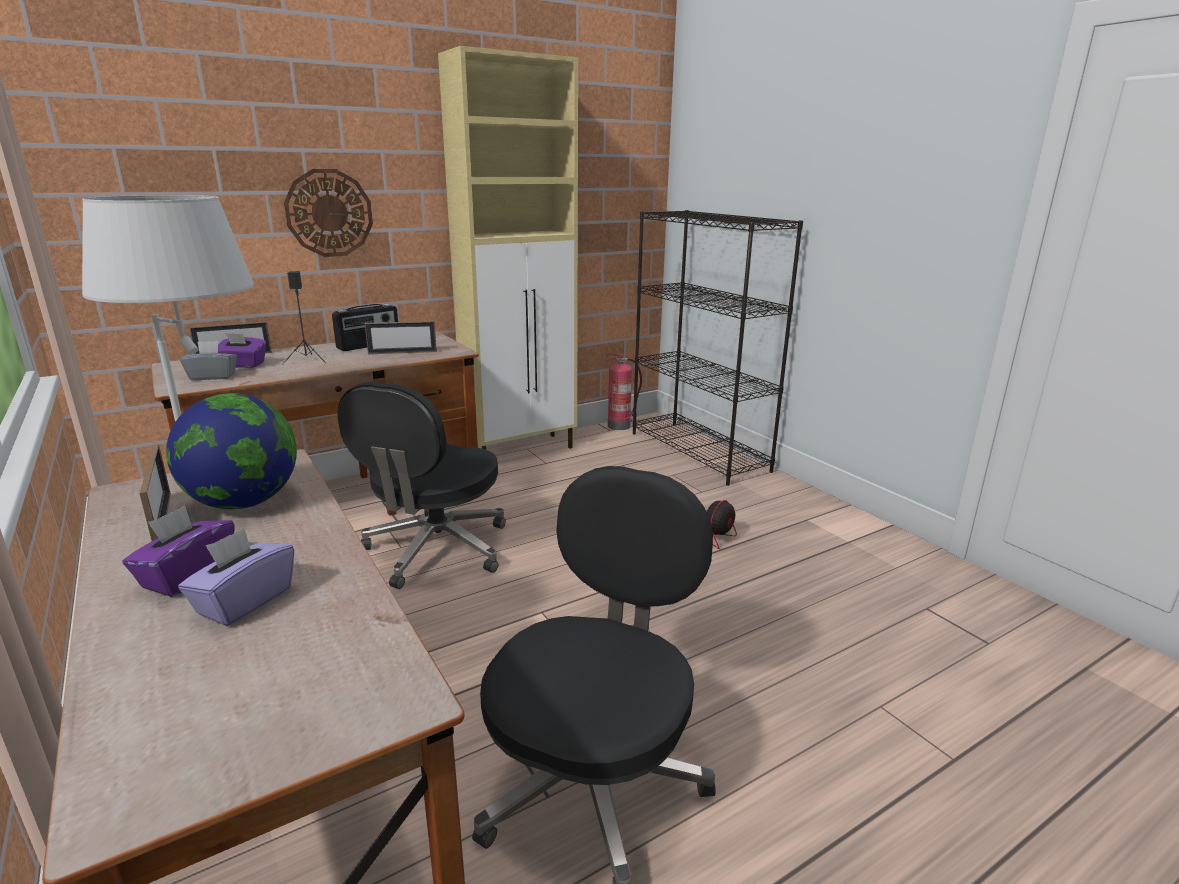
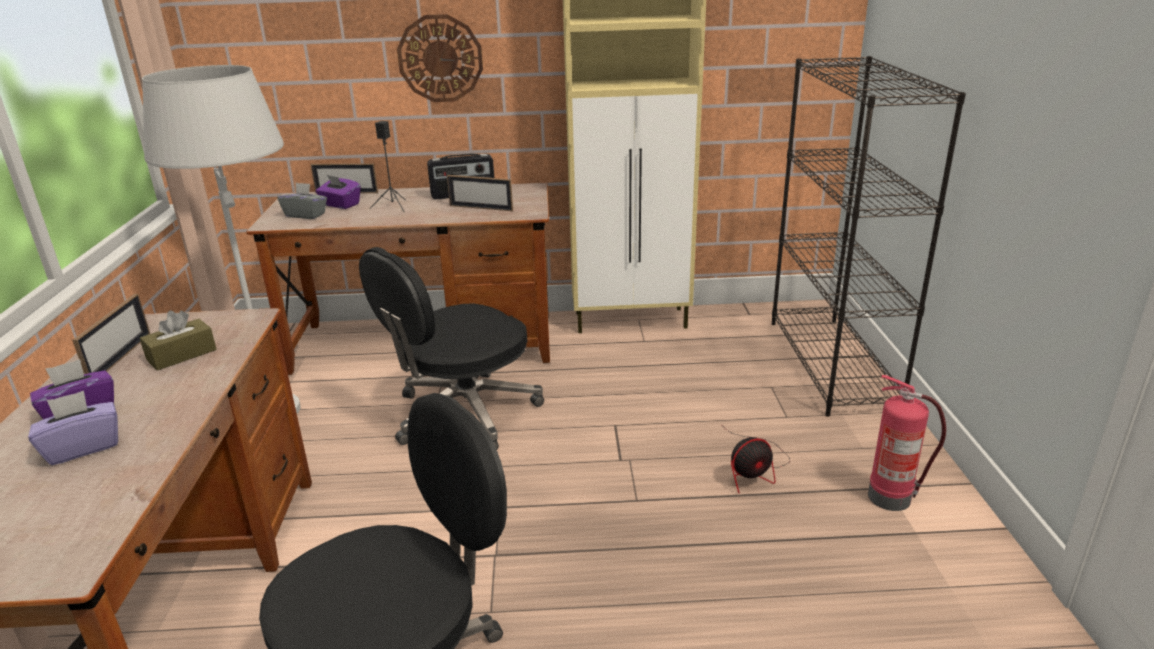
camera: 30 degrees right, 5 degrees up
(244, 503) = (182, 355): globe -> brown tissue box
(620, 426) = (766, 310): fire extinguisher -> fire extinguisher (891, 497)

